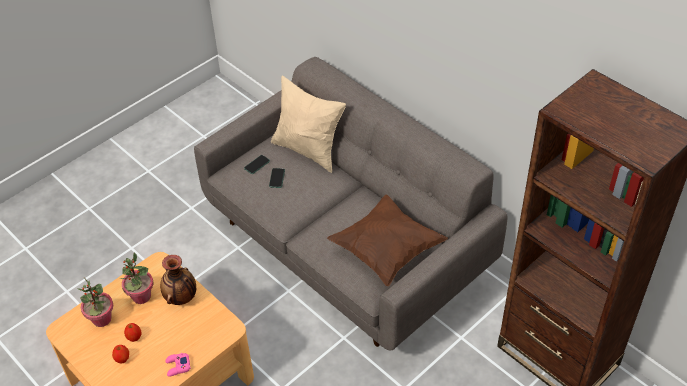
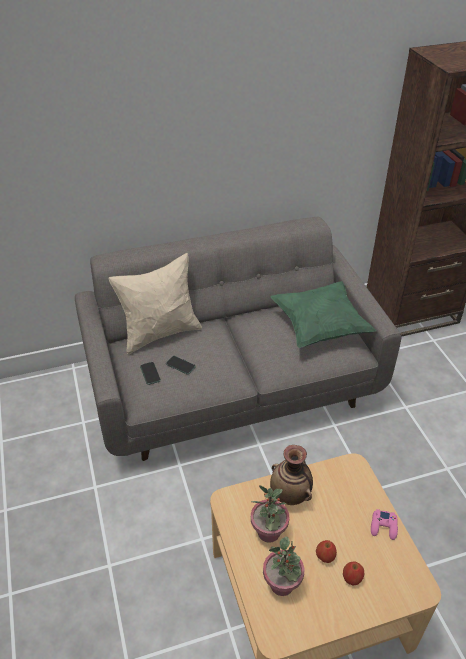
camera: 65 degrees left, 5 degrees down
(386, 251) = (319, 327): brown pillow -> green pillow

